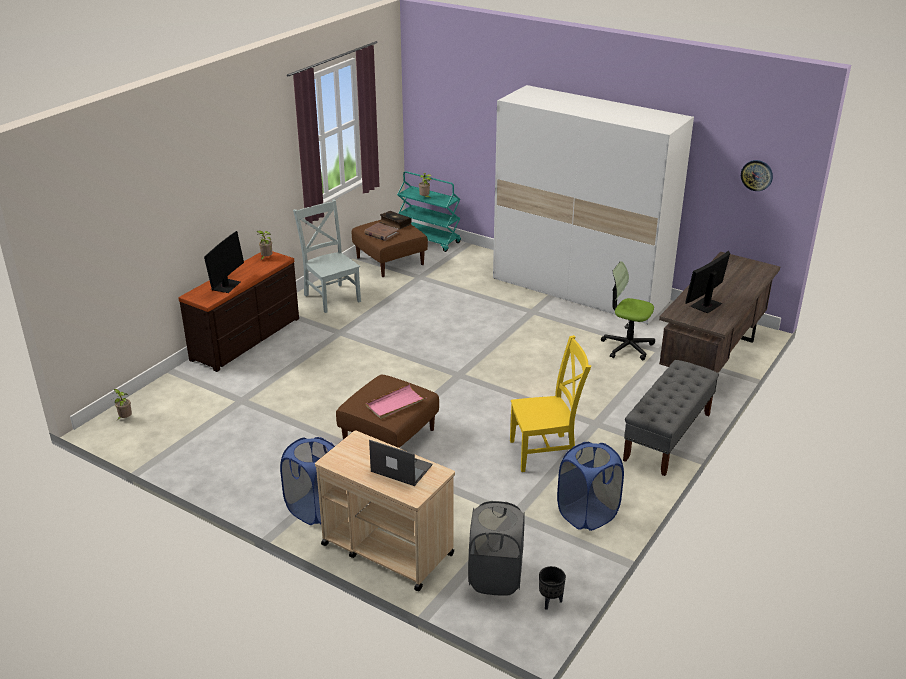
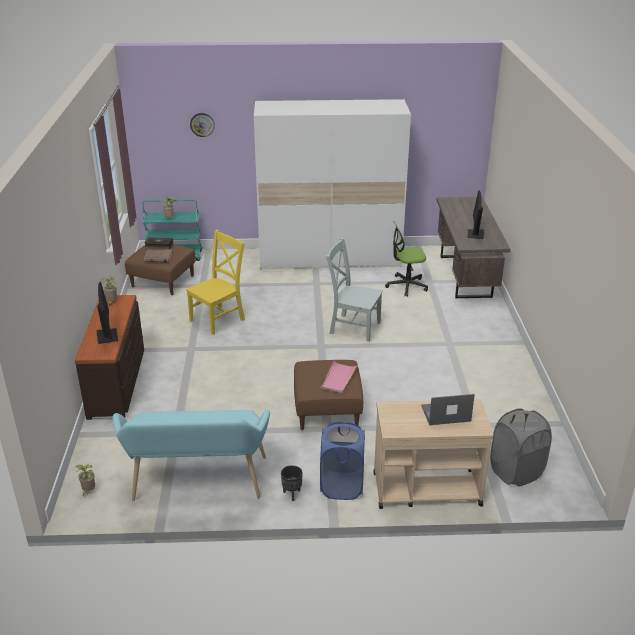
camera: 35 degrees left, 0 degrees up
(207, 450) = (197, 483): none -> turquoise bench
(331, 297) = (149, 324): grey chair -> grey chair (352, 327)
(546, 453) = (444, 375): yellow chair -> yellow chair (219, 319)
(550, 602) = (564, 470): black planter -> black planter (292, 494)
(587, 514) = (516, 404): blue laundry basket -> none
(667, 437) = (500, 335): grey bench -> none
(757, 175) = (455, 134): wall clock -> wall clock (202, 124)

